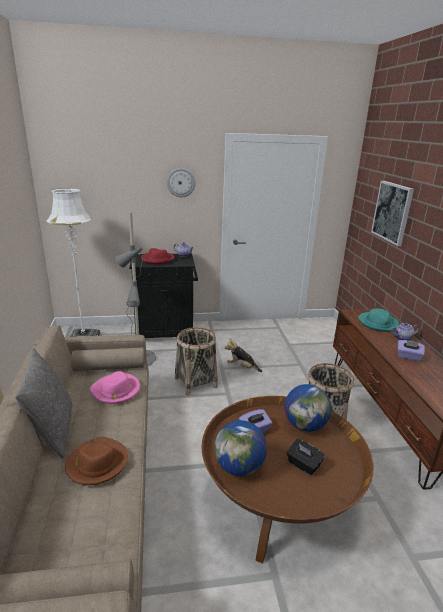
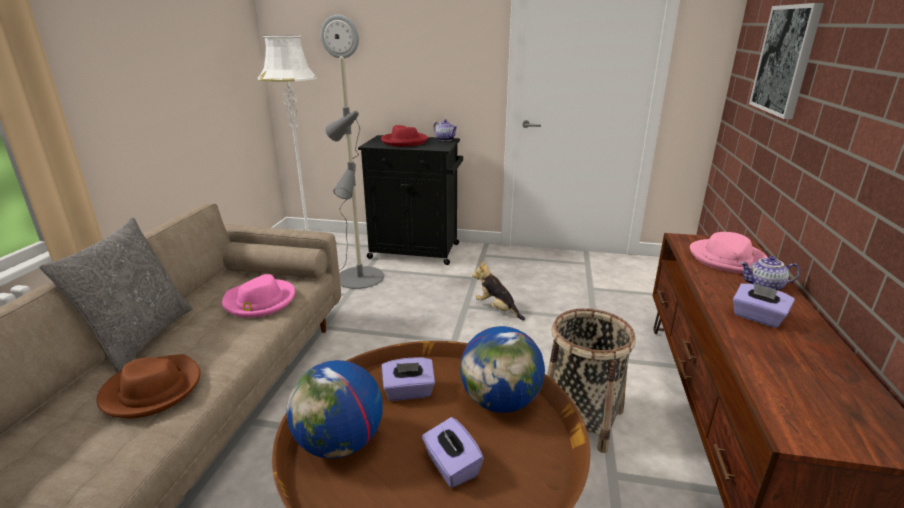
camera: 20 degrees right, 0 degrees up
(181, 182) = (446, 29): wall clock -> wall clock (340, 36)
(196, 382) = (416, 319): basket -> none
(303, 464) = (451, 466): black tissue box -> purple tissue box
(378, 323) = (727, 259): turquoise hat -> pink hat

